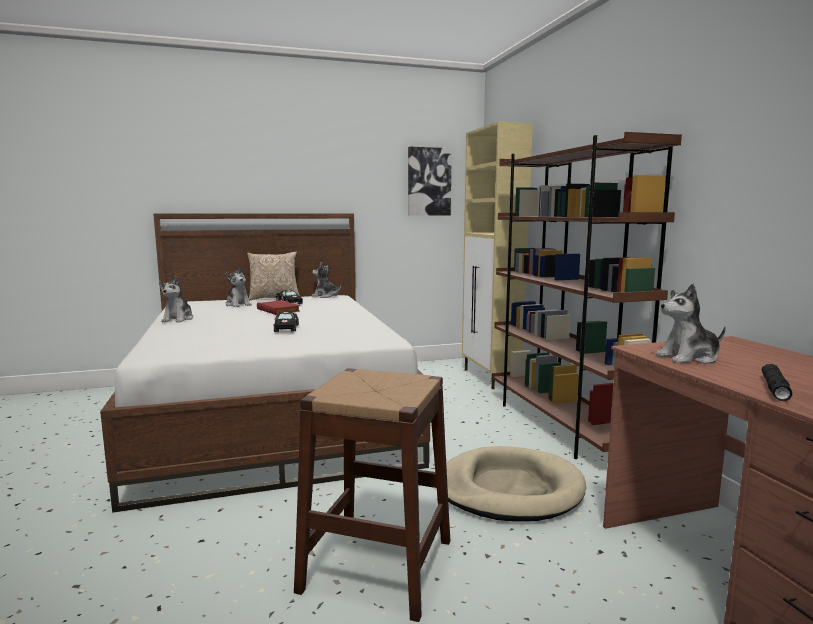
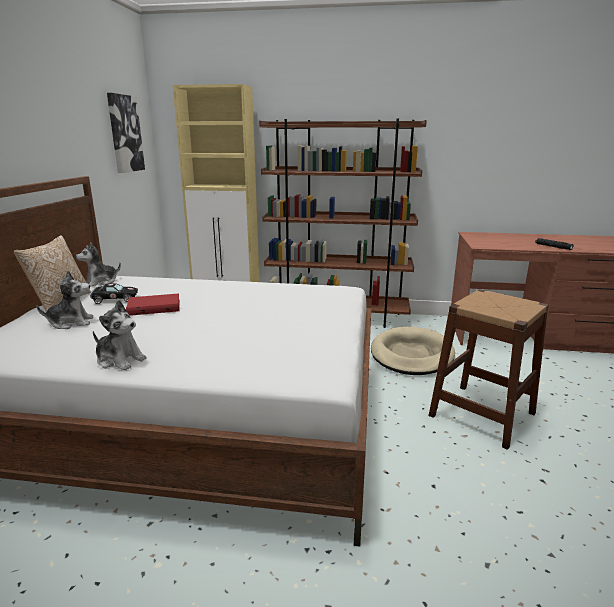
camera: 65 degrees left, 10 degrees up
(286, 328) = (260, 313): black toy car -> none
(689, 358) = (502, 244): plush toy -> none

